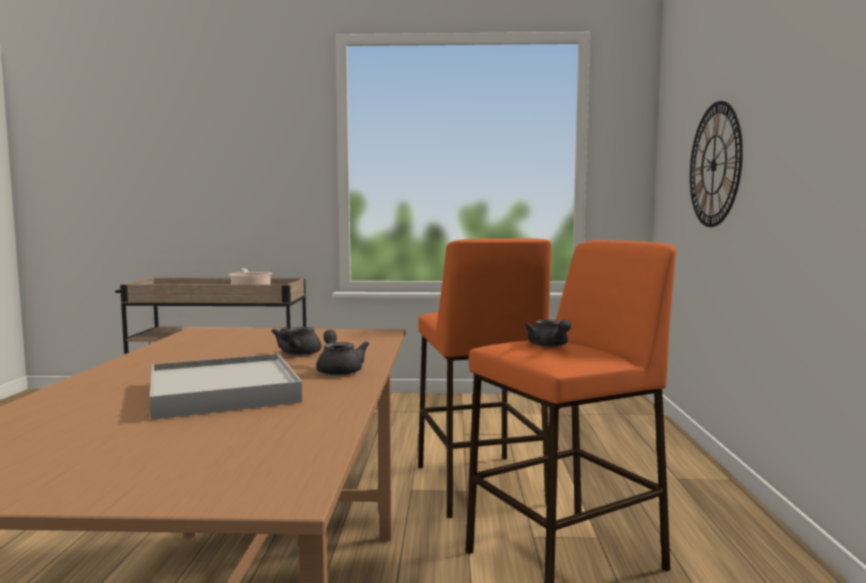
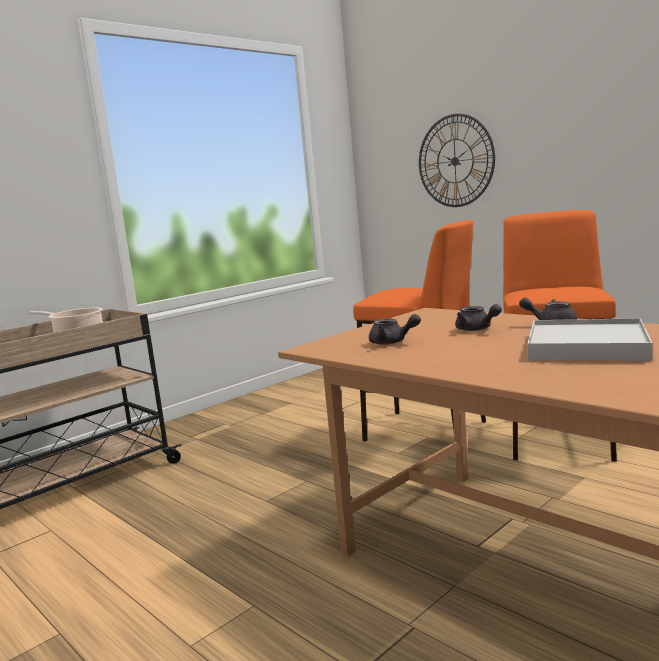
camera: 45 degrees left, 5 degrees up
(549, 346) = (555, 289): grey teapot -> grey teapot (392, 342)

